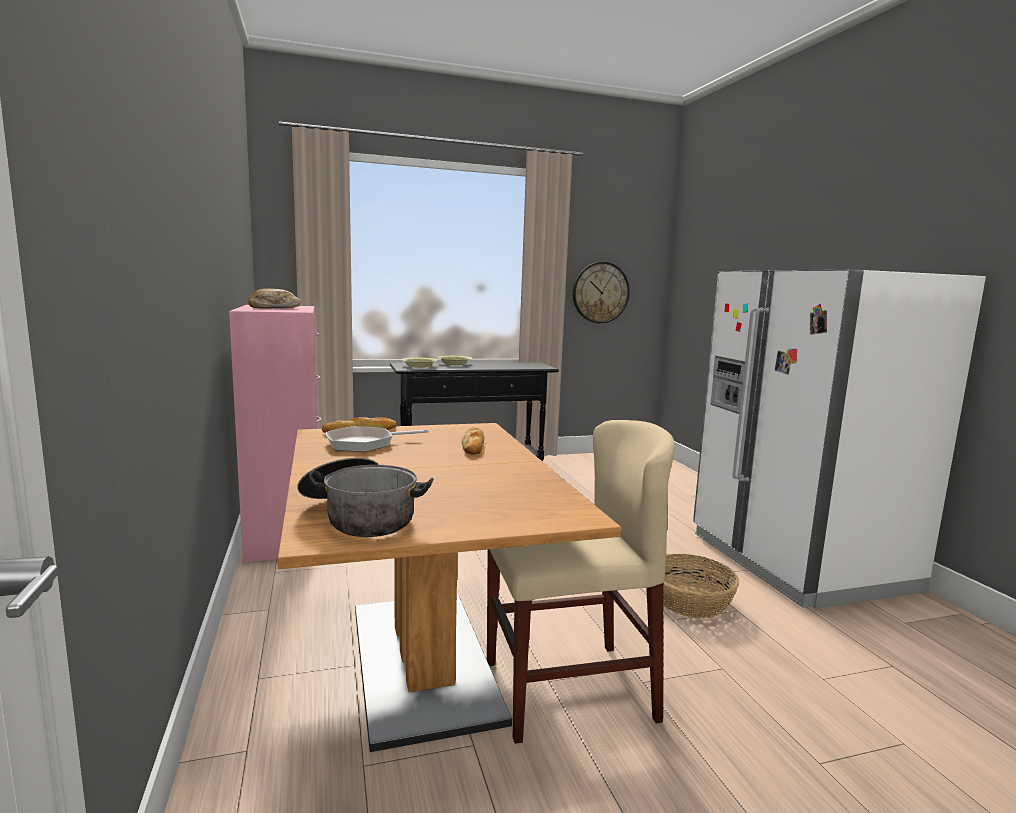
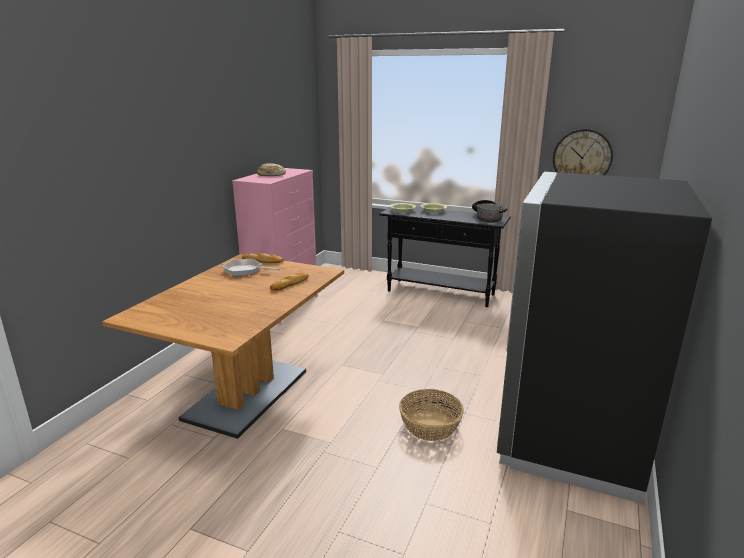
camera: 40 degrees right, 10 degrees up
(360, 517) = (157, 312): cooking pot -> cooking pot (487, 218)
(568, 690) = (283, 437): beige chair -> none
(798, 562) = (570, 436): white fridge -> black fridge

